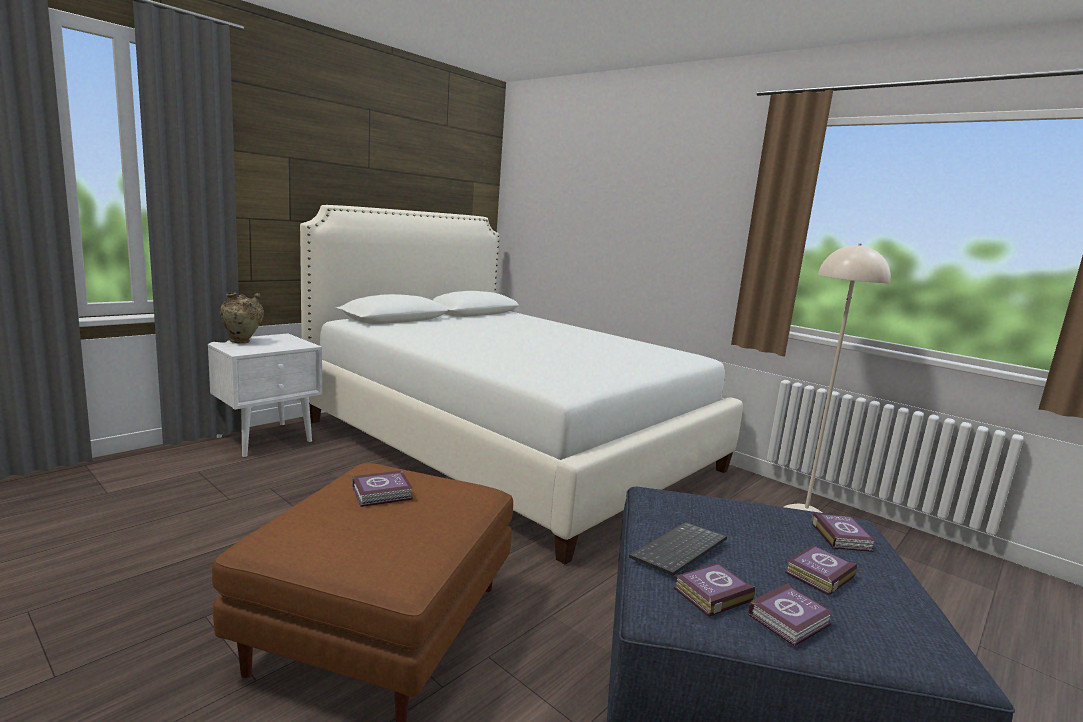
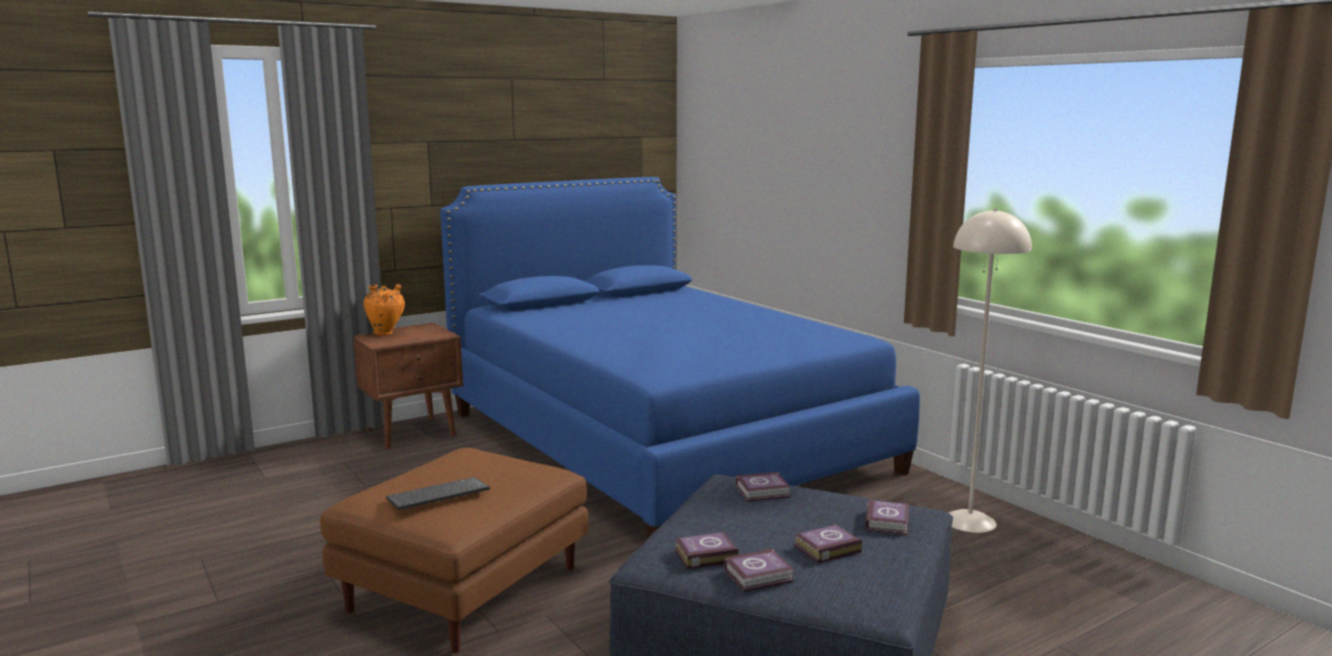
camera: 15 degrees right, 0 degrees up
(243, 342) = (386, 334): beige vase -> orange vase
(266, 439) = (412, 432): white nightstand -> brown nightstand
(384, 494) = (463, 471): book -> book (764, 492)
(509, 444) = (662, 440): white bed -> blue bed
(680, 551) = (706, 525): keyboard -> keyboard (437, 497)

